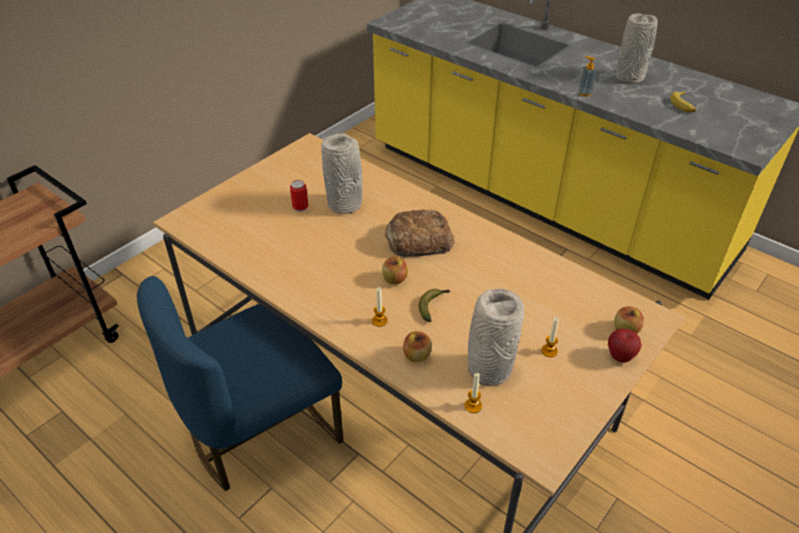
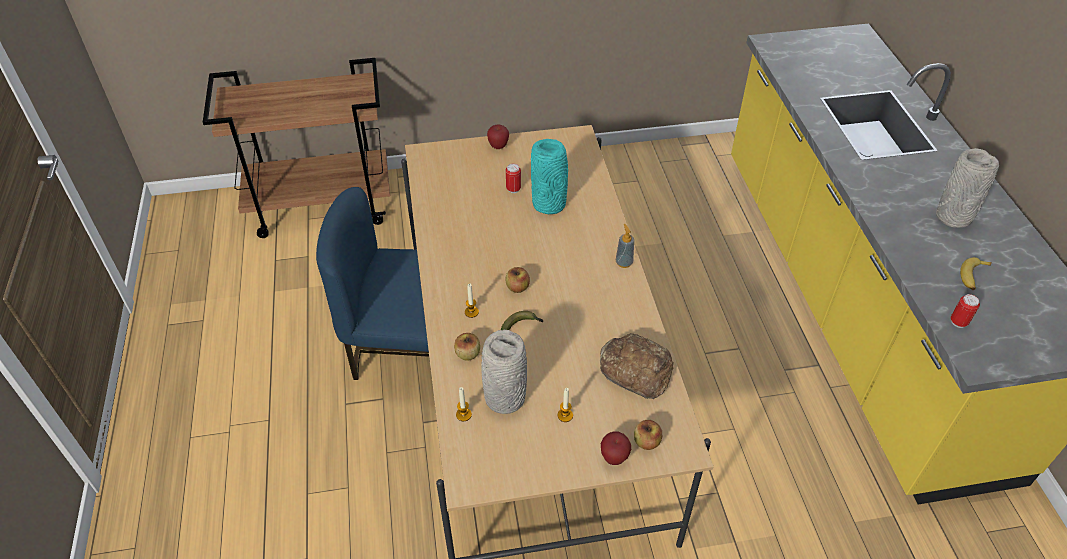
camera: 40 degrees right, 5 degrees up
(247, 183) = (498, 146): none -> apple
(346, 204) = (550, 205): grey vase -> turquoise vase
(417, 240) = (570, 266): bread -> bread (635, 369)
(584, 93) = (877, 210): soap dispenser -> soap dispenser (624, 262)
(710, 134) = (958, 322): none -> can

